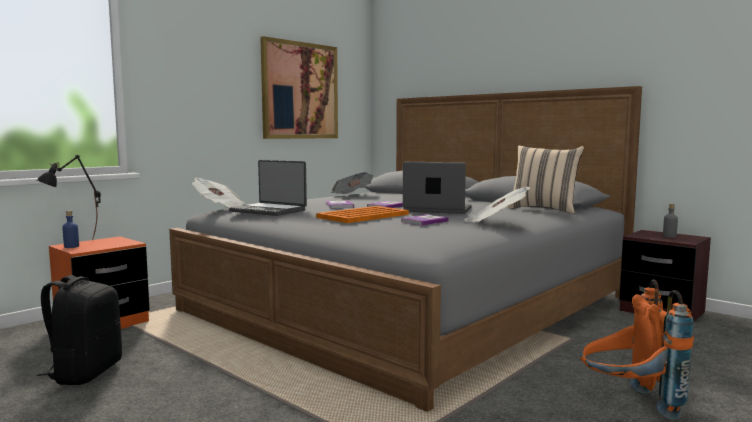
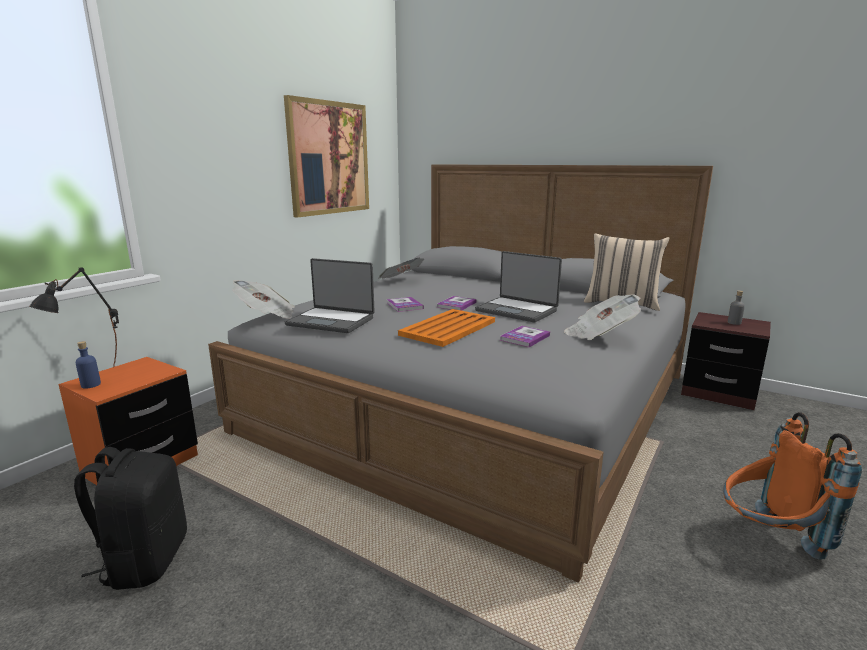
camera: 10 degrees left, 10 degrees up
(437, 210) = (517, 310): laptop -> laptop turned 150 degrees counterclockwise

